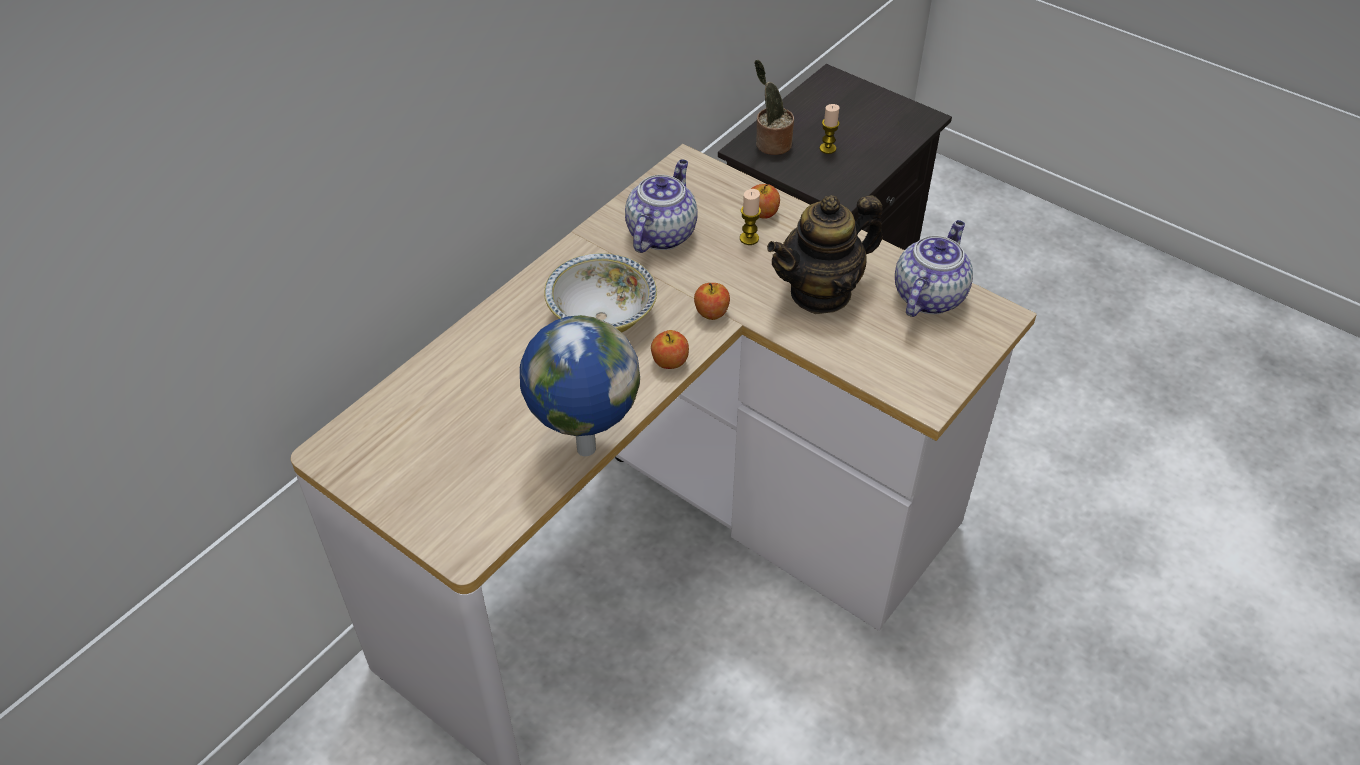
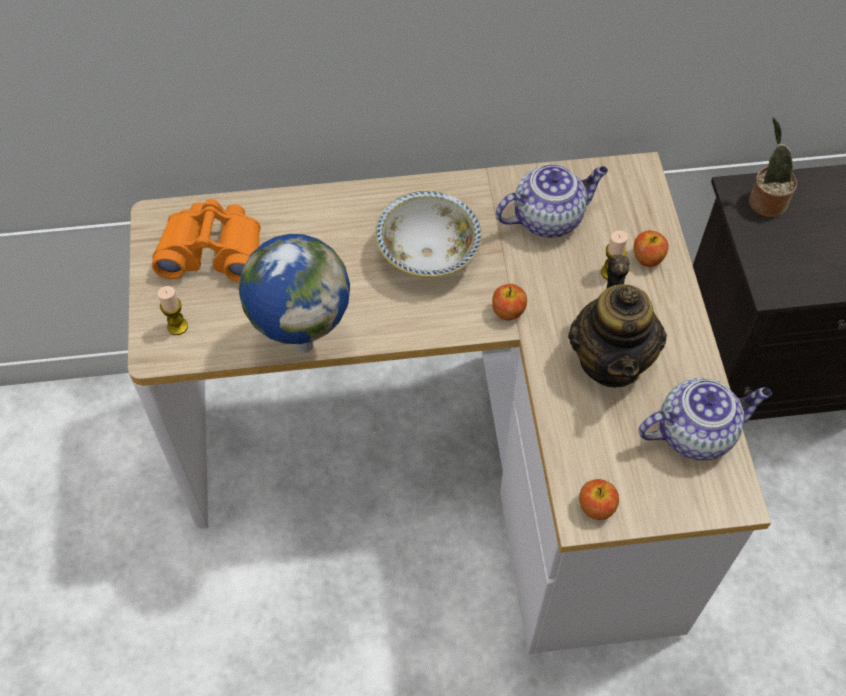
camera: 45 degrees right, 10 degrees up
(416, 440) = (213, 251): none -> orange binoculars
(669, 362) = (433, 326): apple -> apple (596, 507)
(821, 292) = (611, 360): teapot -> teapot turned 105 degrees counterclockwise
(827, 148) = (810, 239): candle -> candle (177, 326)

